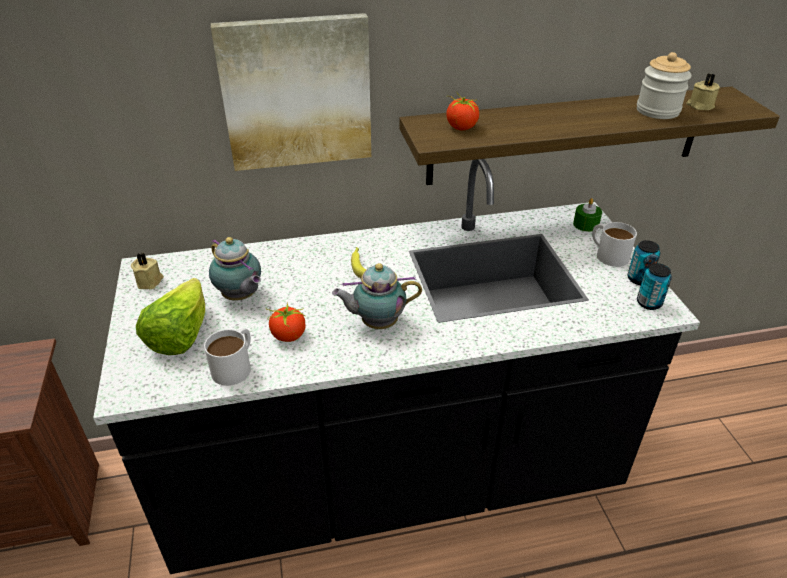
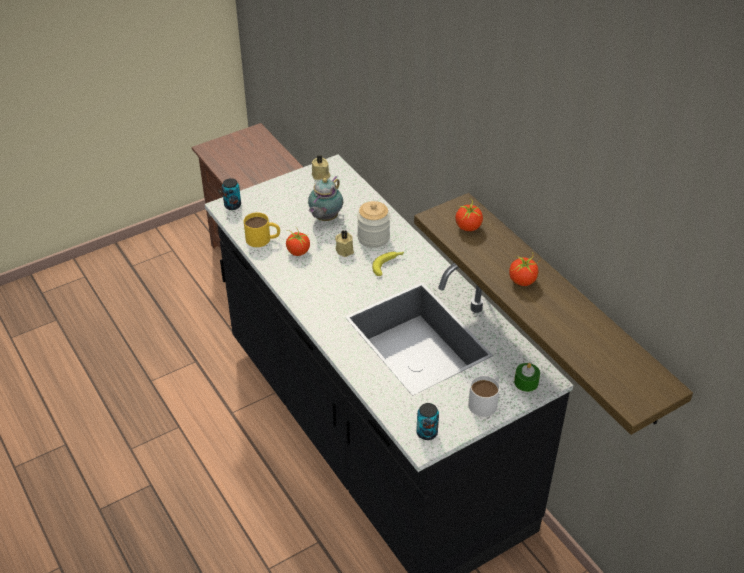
camera: 70 degrees right, 5 degrees up
(180, 335) = (278, 208): lettuce -> none
(236, 365) = (263, 239): white mug -> yellow mug
(296, 92) = (423, 129): picture -> none
(377, 323) = (329, 287): teapot -> none
(564, 119) = (522, 280): none -> tomato
(639, 279) = (458, 424): can -> can (232, 205)
(657, 111) = (581, 337): jar -> jar (373, 238)
(699, 106) = (615, 366): beige candle -> beige candle (345, 250)

